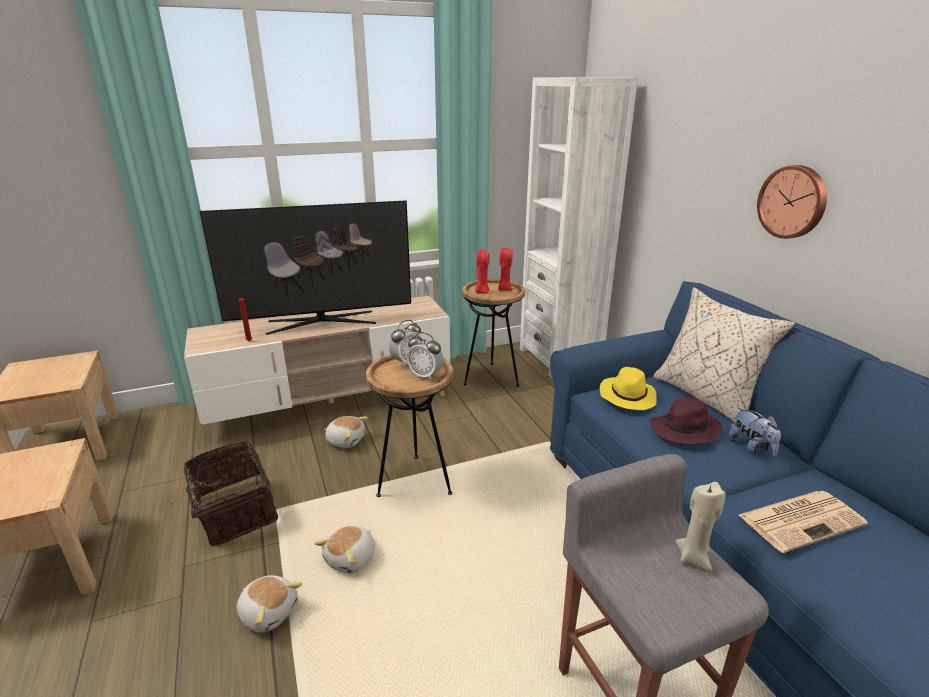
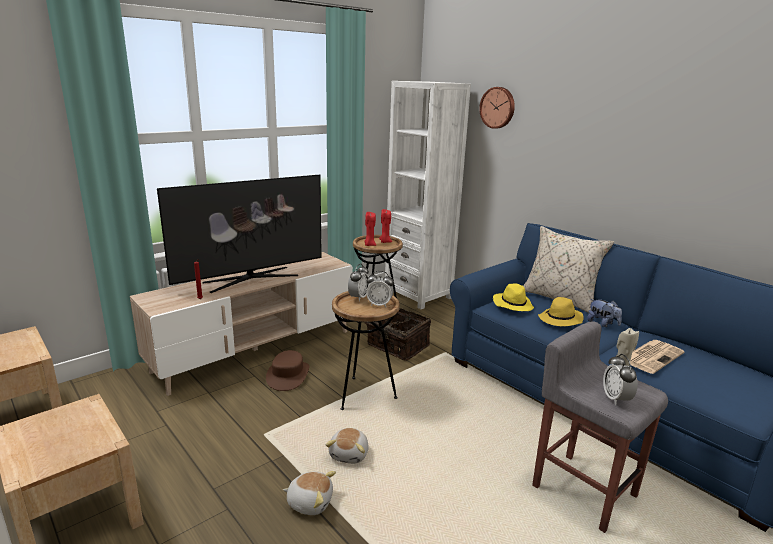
camera: 20 degrees left, 5 degrees down
(233, 512) = (228, 442): basket -> basket (396, 346)
(346, 440) = (288, 375): plush toy -> brown hat
(664, 593) = (616, 399): none -> alarm clock
(684, 431) = (560, 320): purple hat -> yellow hat
(793, 202) = (595, 166): wall clock -> wall clock (498, 107)

